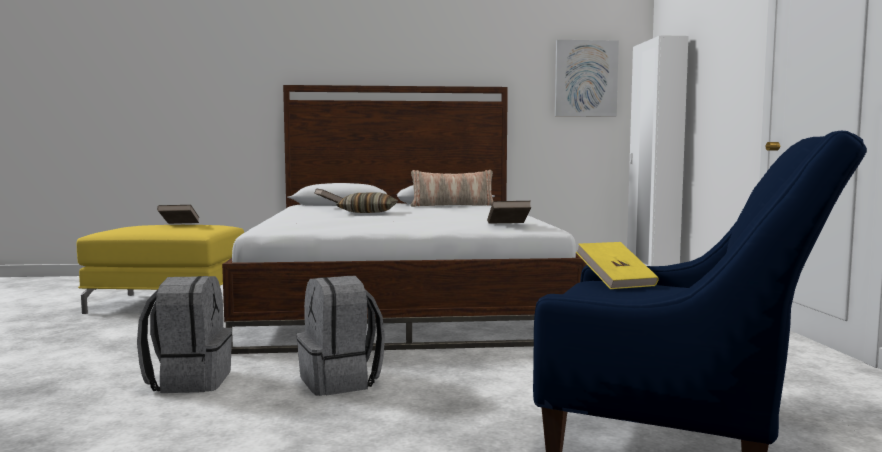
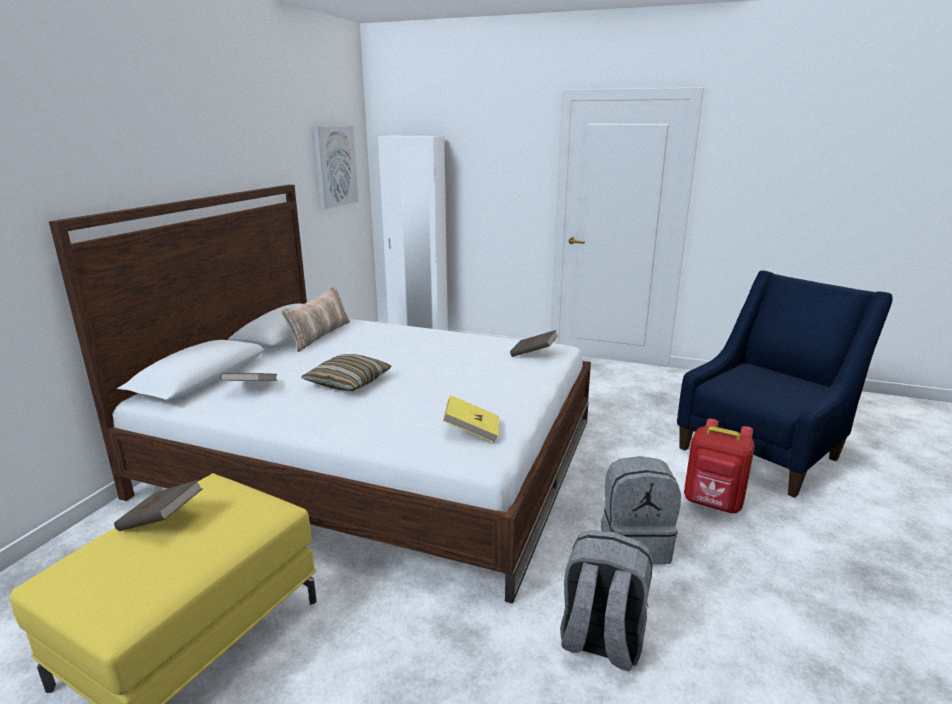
camera: 65 degrees left, 15 degrees up
(463, 410) = (713, 504): none -> red backpack
(616, 282) = (723, 381): yellow book -> yellow book (472, 431)

